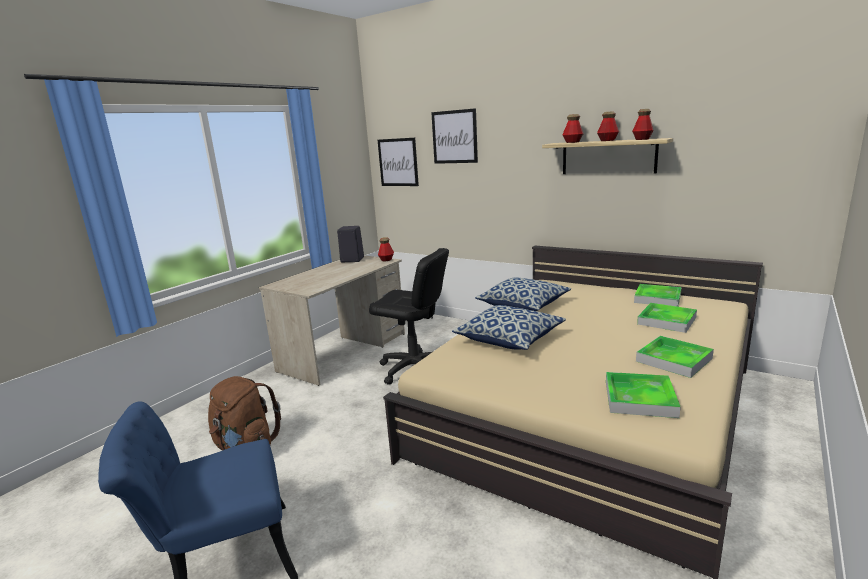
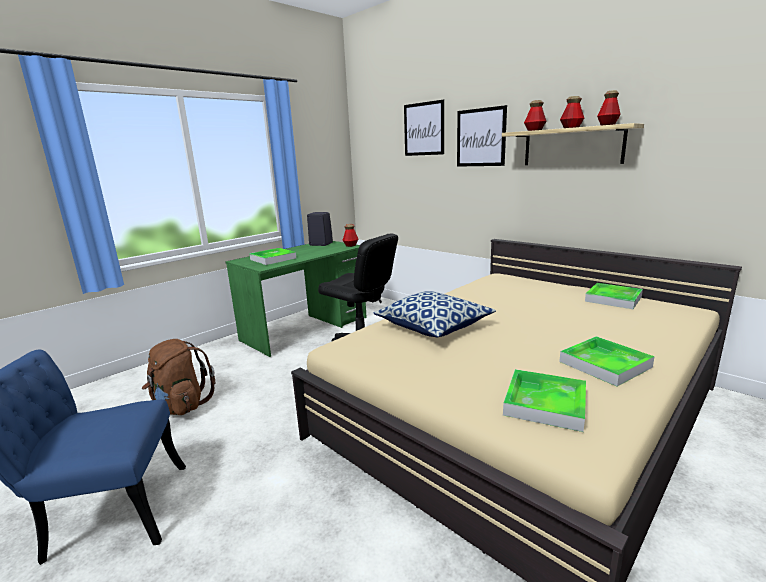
camera: 10 degrees right, 0 degrees up
(344, 352) = (306, 329): beige desk -> green desk
(398, 162) = (374, 155): picture -> picture (481, 137)
(523, 305) = (466, 296): pillow -> none
(666, 321) = (614, 322): tray -> tray (273, 259)

